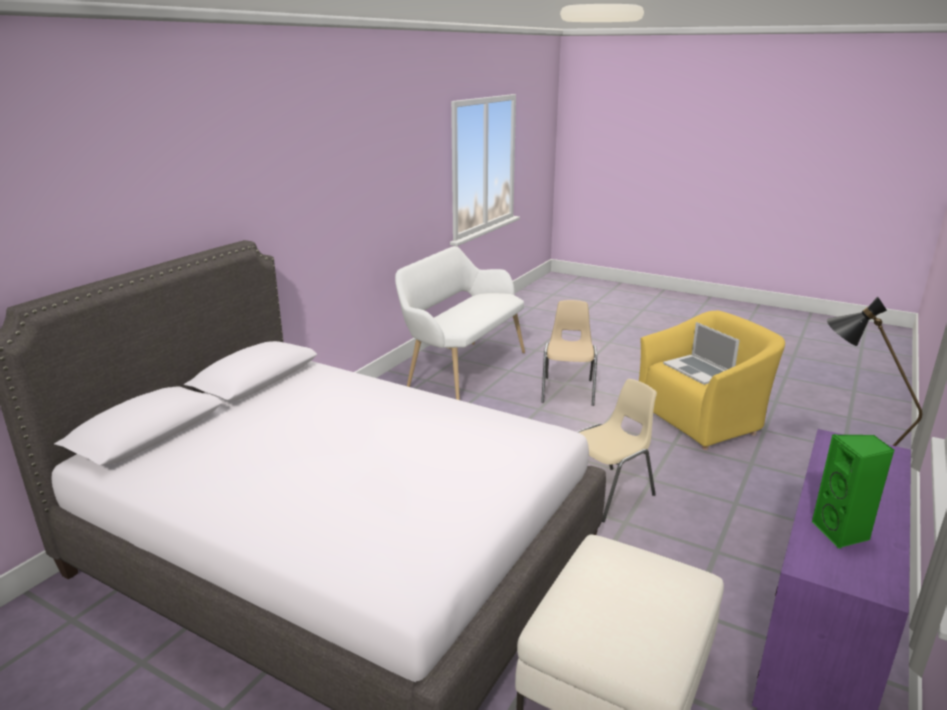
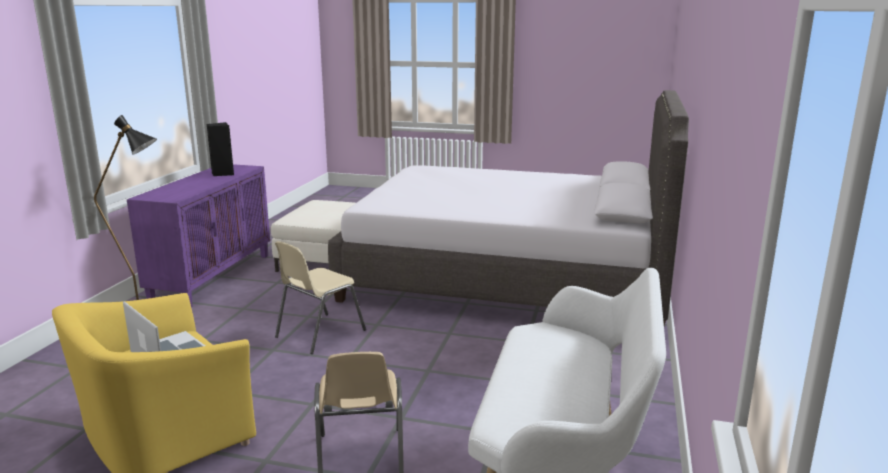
camera: 165 degrees right, 5 degrees down
(842, 533) = (223, 173): green speaker -> black speaker

